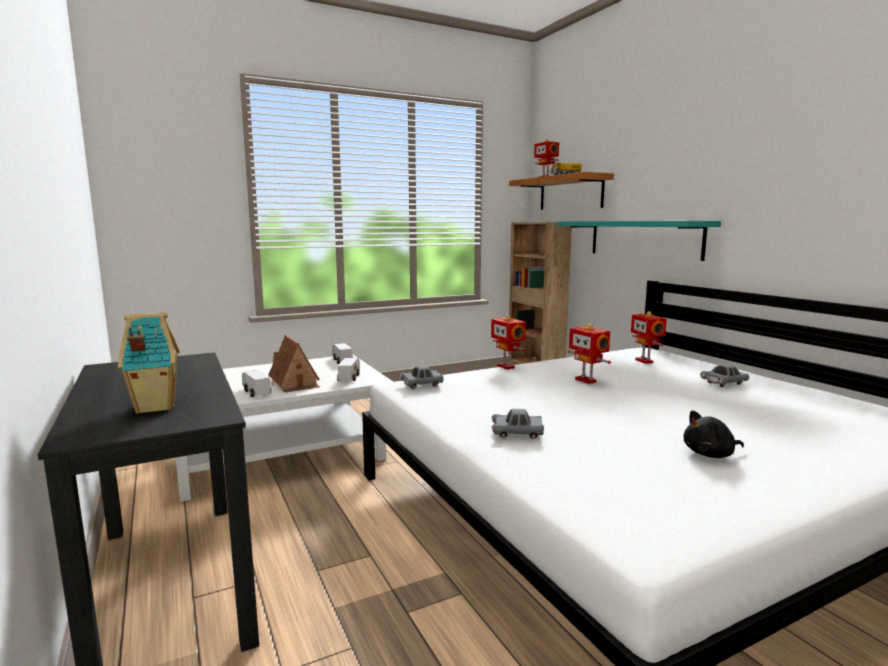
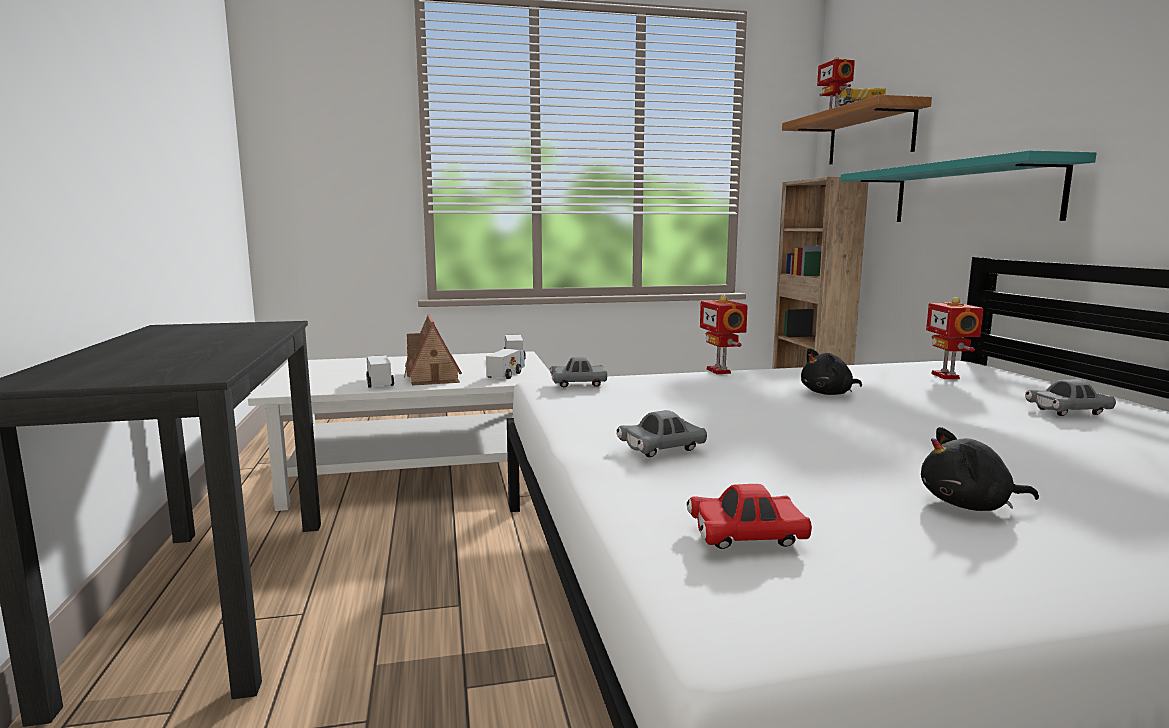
camera: 15 degrees right, 0 degrees up
(154, 407) = (150, 362): toy house -> none
(517, 434) = (661, 450): grey toy car -> grey toy car turned 45 degrees counterclockwise
(586, 380) = (829, 393): toy robot -> black plush toy
(611, 492) = (746, 538): none -> red toy car

